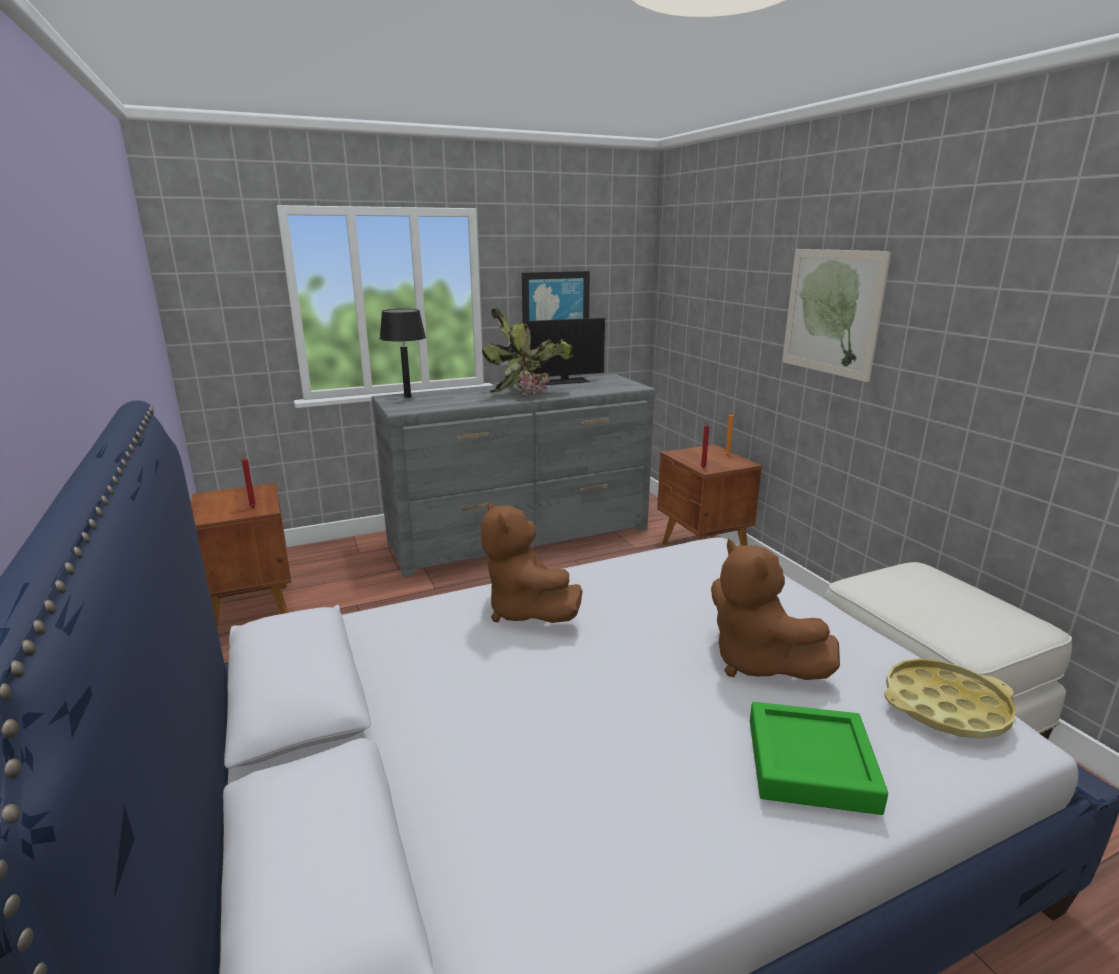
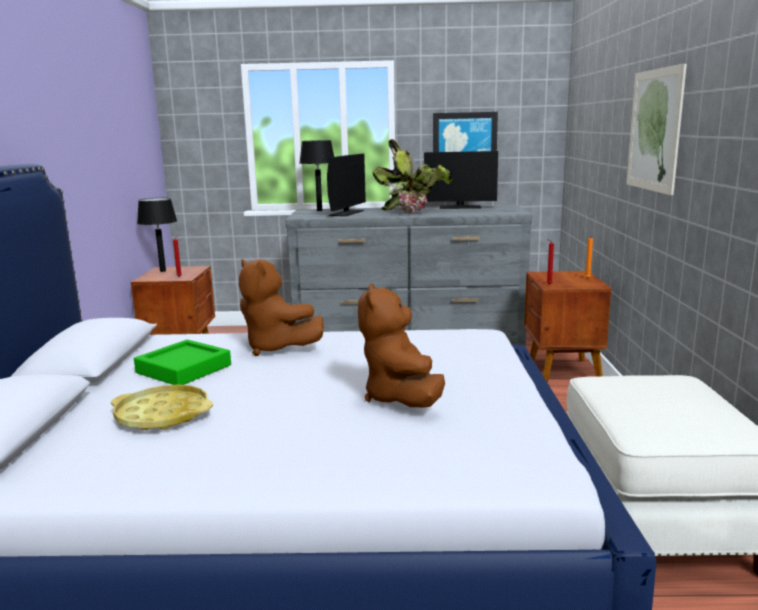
camera: 25 degrees right, 5 degrees down
(216, 500) = (163, 271): none -> black table lamp
(449, 399) = (346, 213): none -> monitor
(526, 611) = (276, 348): brown plush toy -> brown plush toy turned 45 degrees counterclockwise
(810, 764) = (347, 451): green tray -> green tray (184, 369)
(945, 706) = (514, 446): yellow tray -> yellow tray (163, 415)

